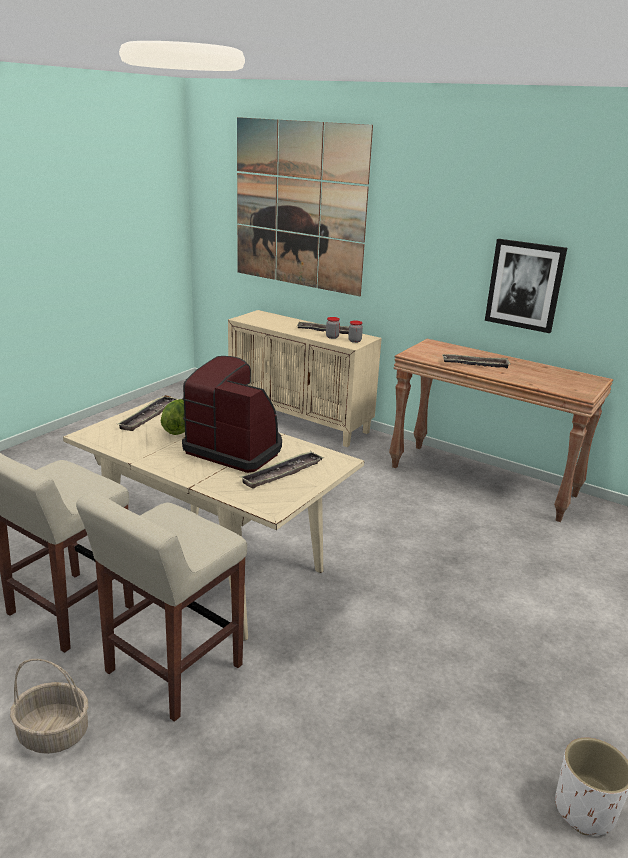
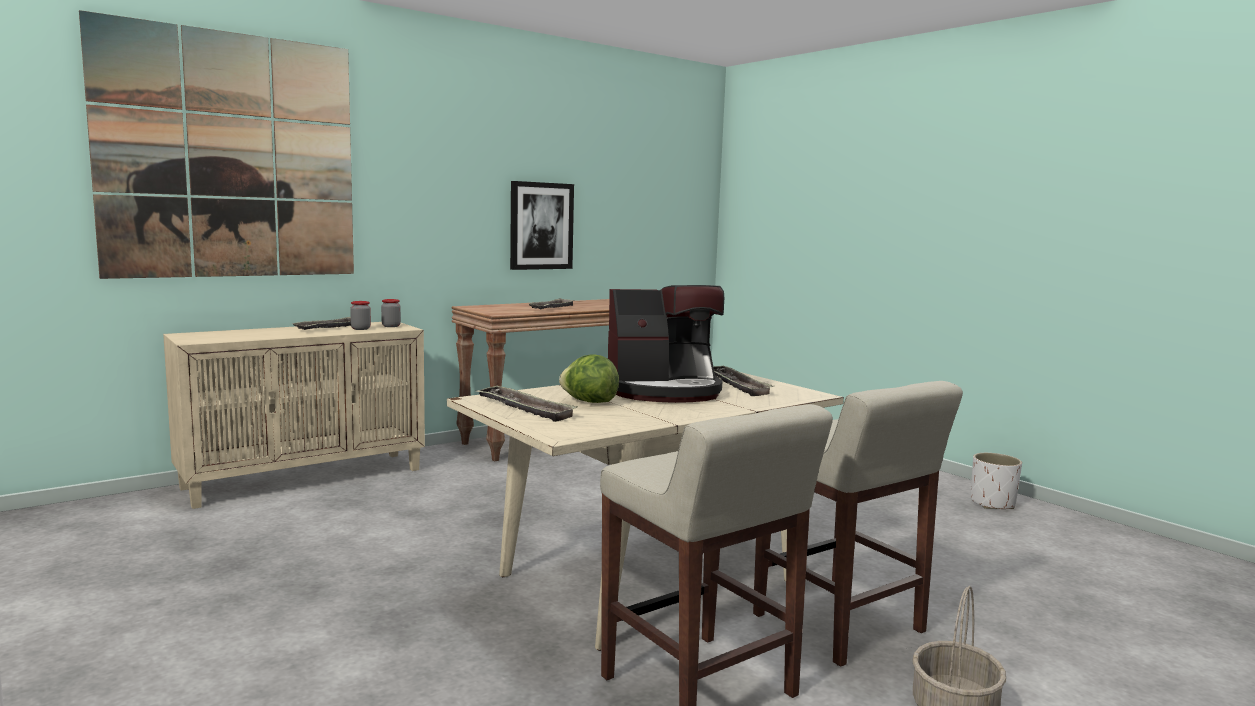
camera: 70 degrees left, 15 degrees down
(235, 449) = (663, 391): coffee machine -> coffee machine turned 150 degrees counterclockwise

